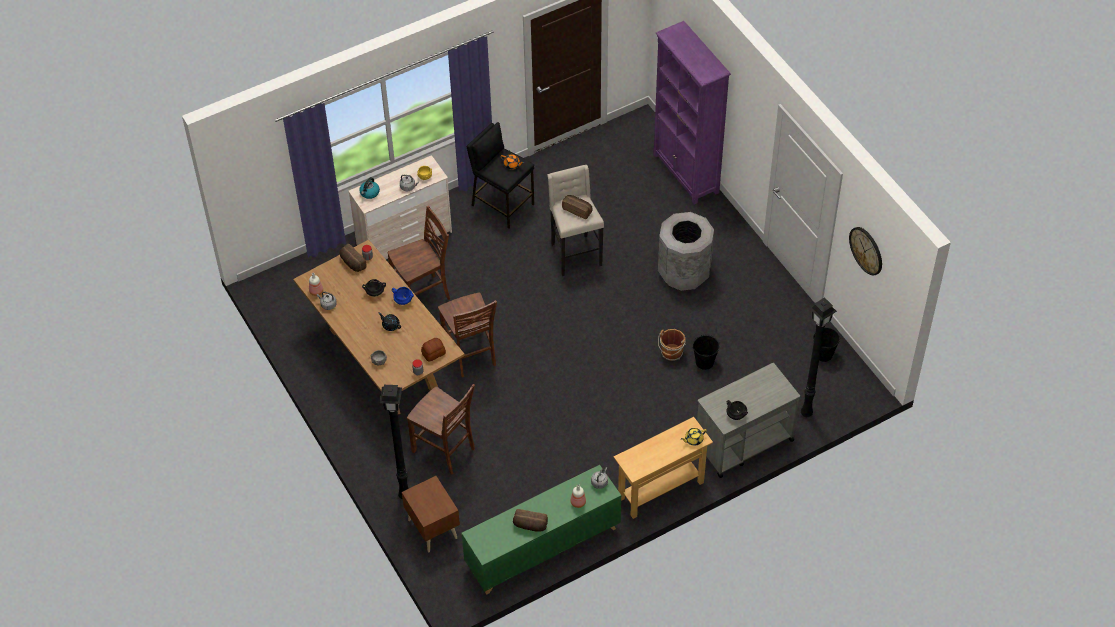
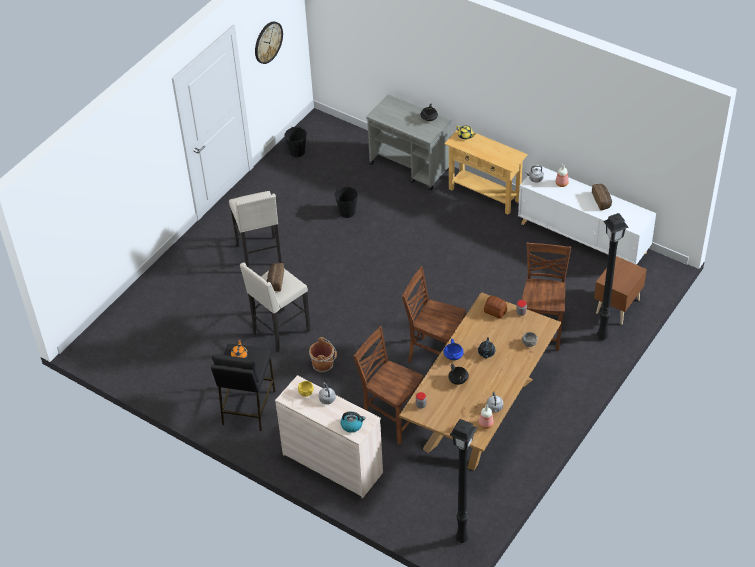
camera: 115 degrees left, 5 degrees down
(352, 263) = (435, 413): bread -> none
(470, 354) = (435, 356): brown chair -> brown chair turned 105 degrees counterclockwise
(542, 548) = (583, 238): green cabinet -> white cabinet
(671, 353) = (351, 233): brown bucket -> brown bucket (324, 364)
(683, 273) = (260, 256): grey trash can -> beige stool
(686, 174) = (142, 294): purple bookcase -> none
(806, 414) = (361, 143): black floor lamp -> black floor lamp (463, 538)

